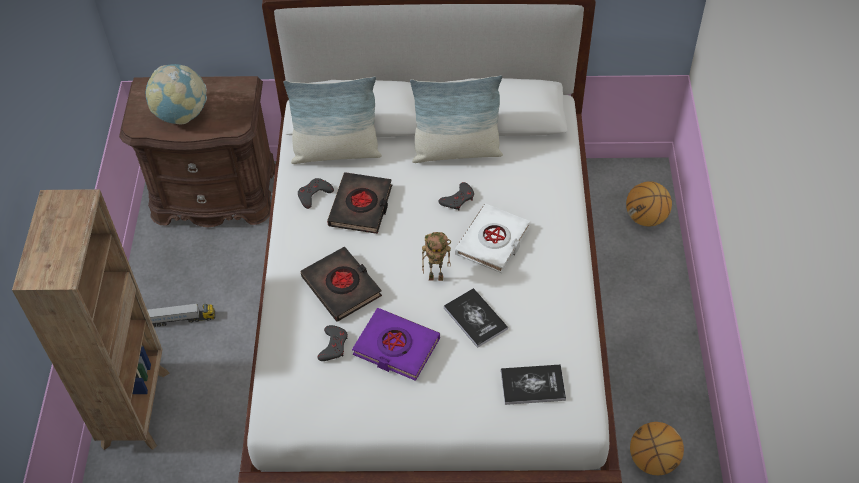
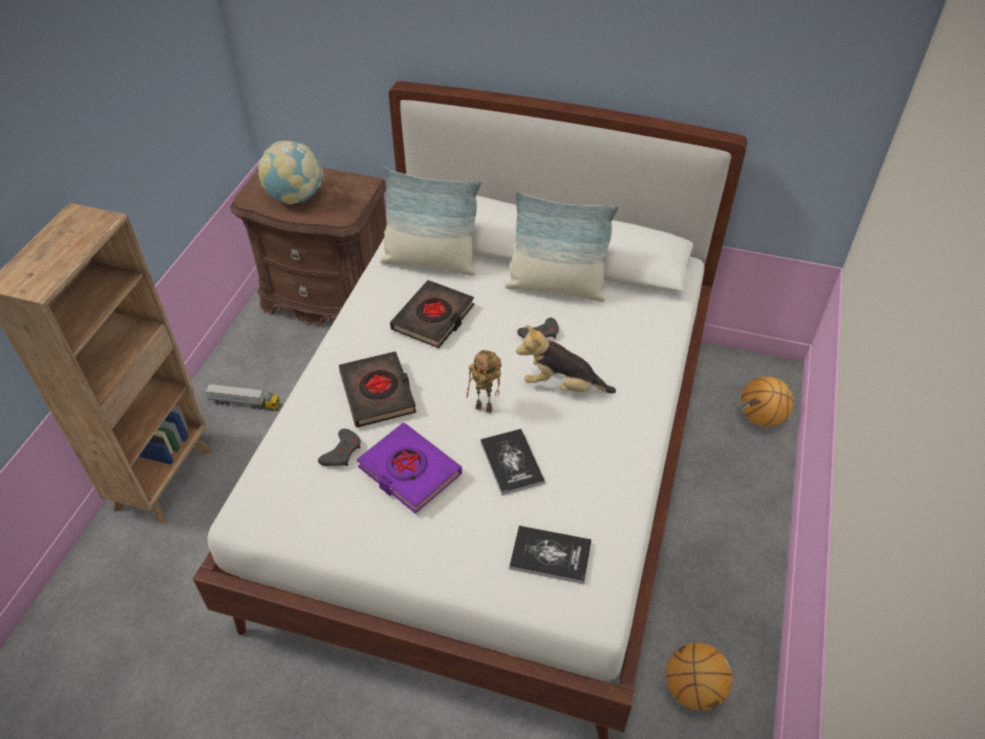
camera: 15 degrees right, 5 degrees down
(314, 195) = (390, 296): grey game controller -> none
(493, 242) = (562, 386): white book -> plush toy

